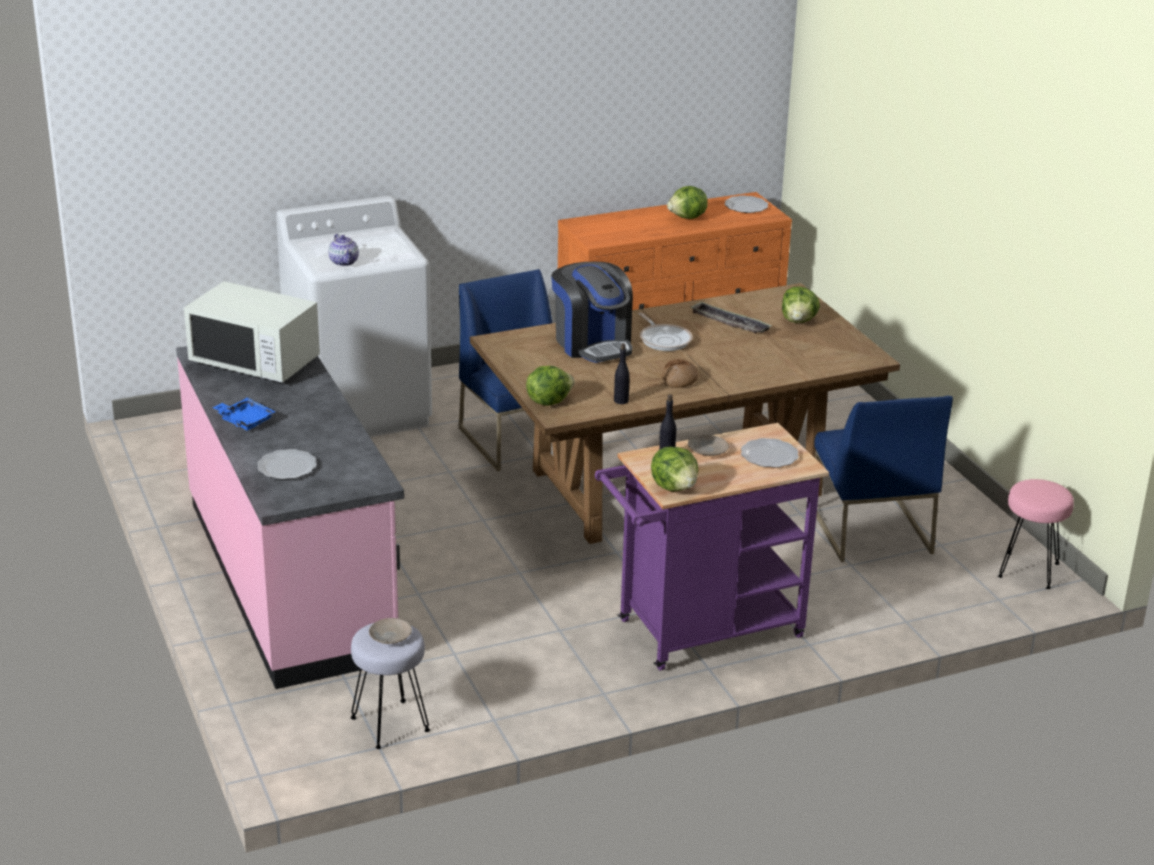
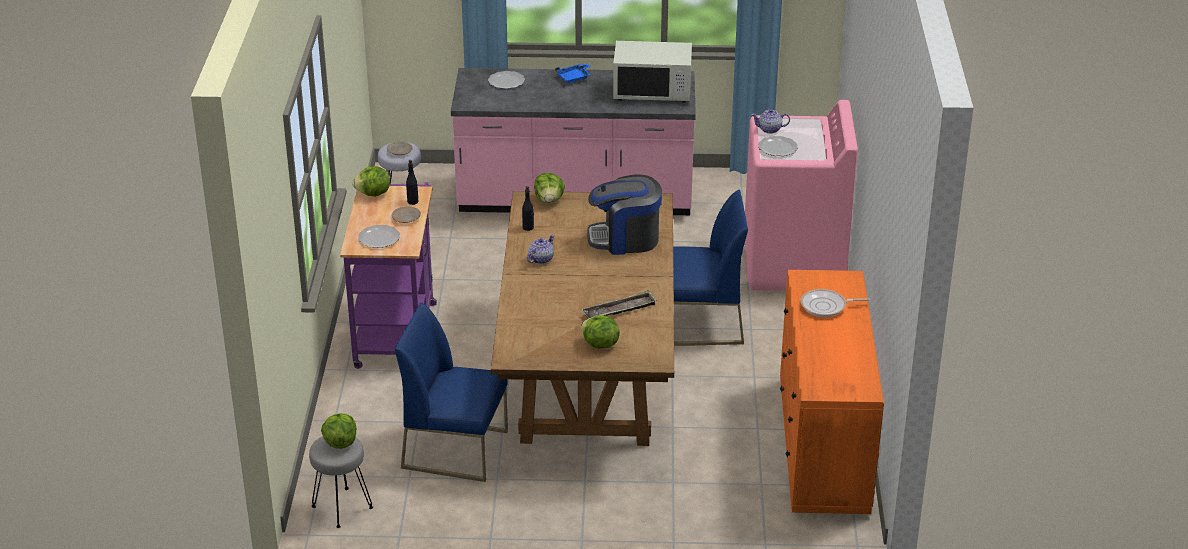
camera: 115 degrees right, 5 degrees up
(255, 362) = (652, 92): white microwave -> white microwave turned 135 degrees counterclockwise
(360, 408) = (794, 265): white washing machine -> pink washing machine
(664, 339) = (610, 271): frying pan -> frying pan (826, 306)
(679, 380) = (540, 259): bread -> teapot
(687, 218) = (832, 340): lettuce -> lettuce (340, 442)
(746, 206) = (845, 383): plate -> plate (777, 148)
(1029, 571) = (341, 508): pink stool -> grey stool

